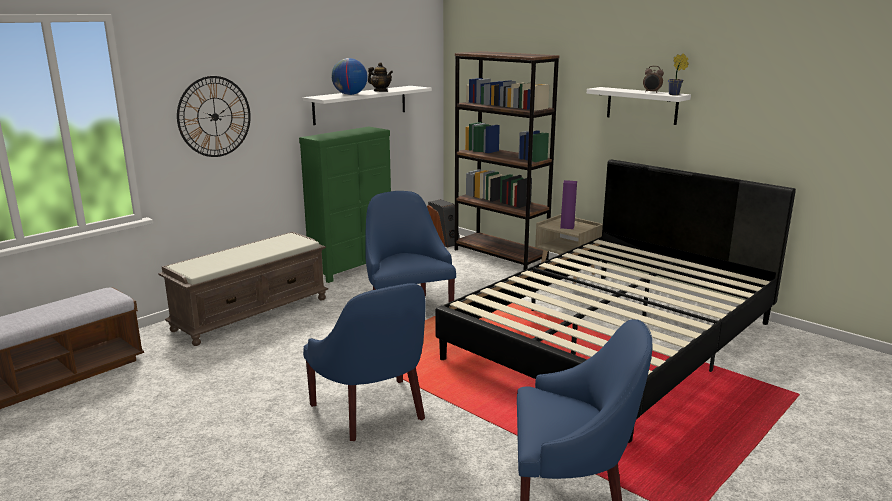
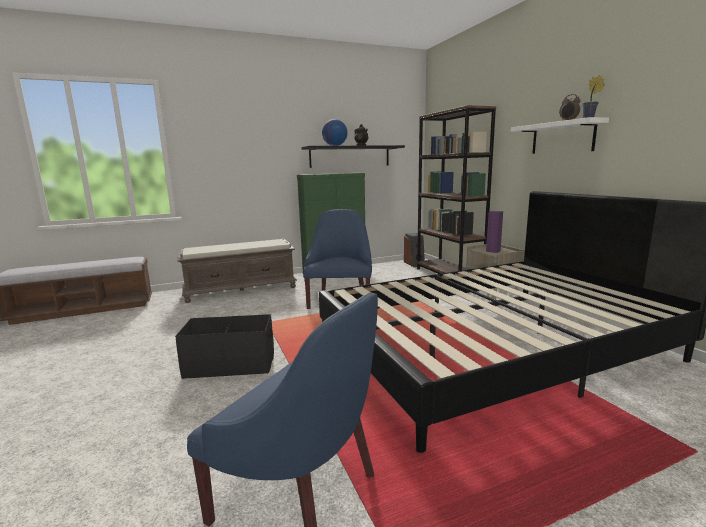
camera: 25 degrees right, 5 degrees down
(214, 116) = (231, 154): wall clock -> none
(360, 104) = (350, 156): white shelf -> black shelf
(373, 411) = (230, 365): blue armchair -> black storage box

